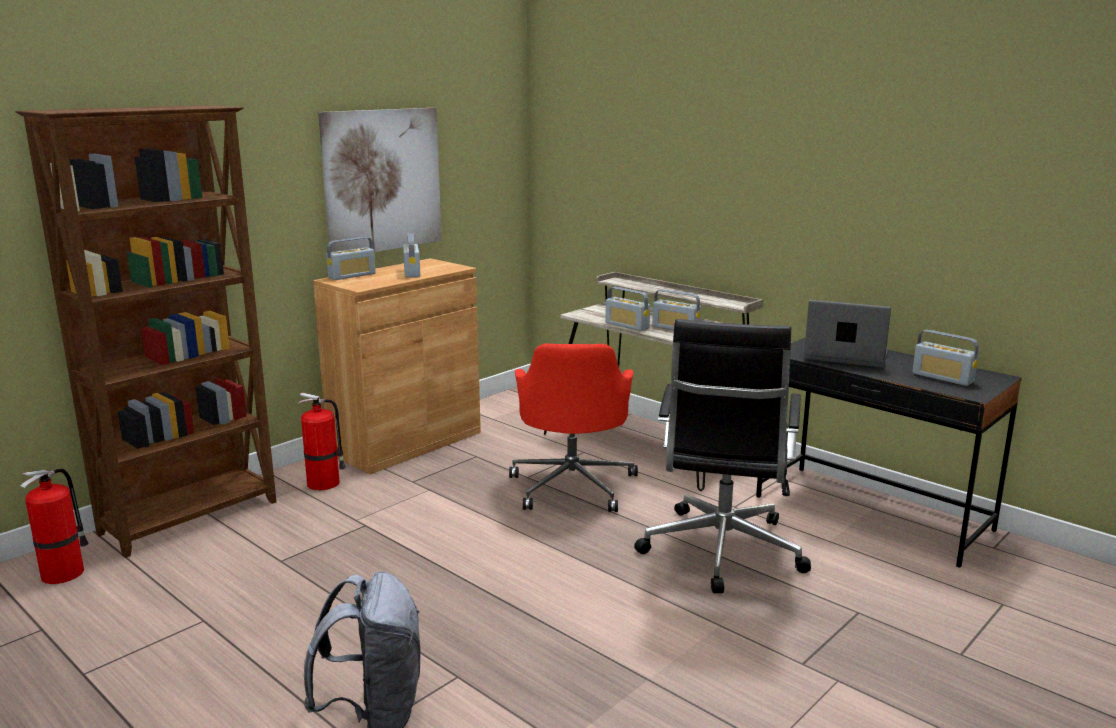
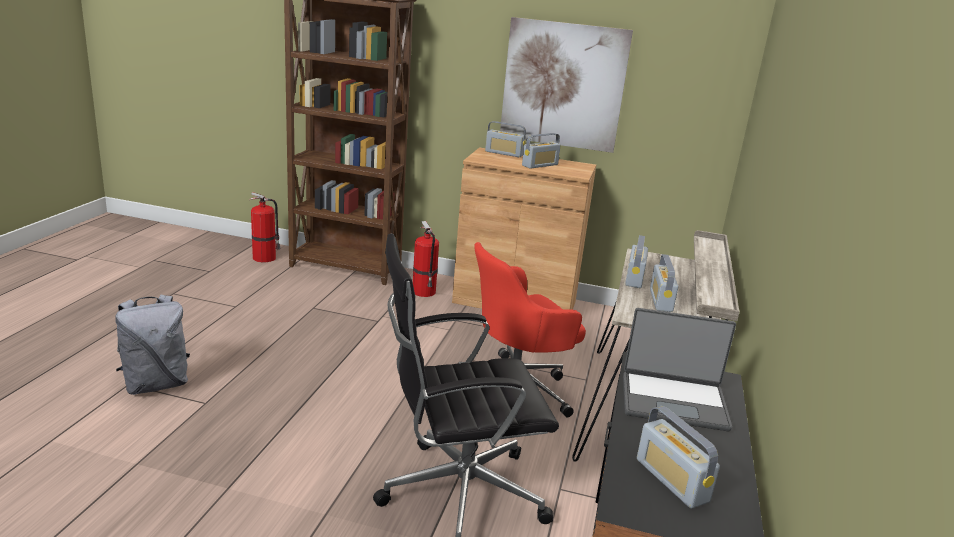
camera: 60 degrees right, 5 degrees up
(845, 356) = (673, 401): laptop -> laptop turned 105 degrees clockwise
(943, 378) = (672, 480): radio -> radio turned 45 degrees counterclockwise

